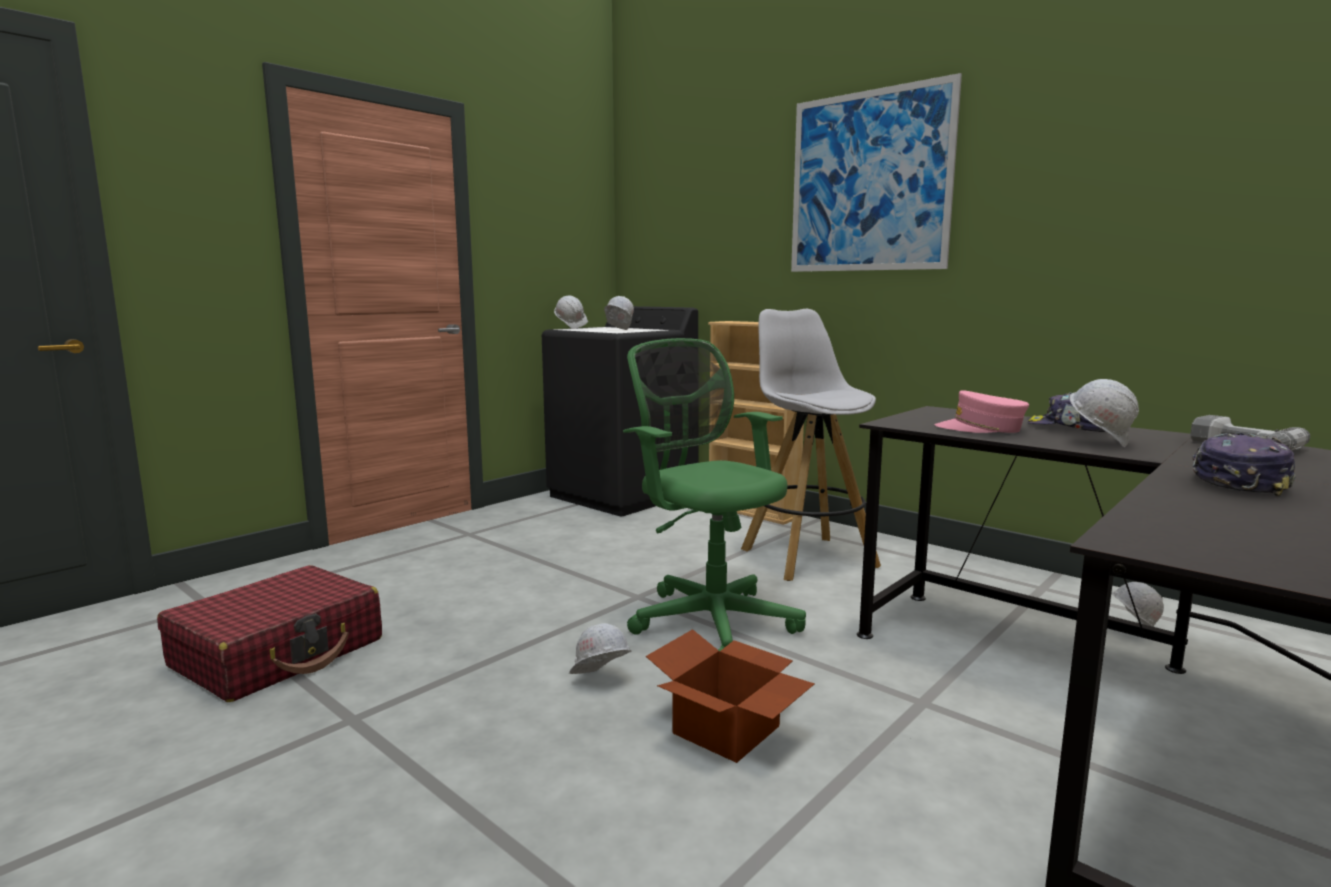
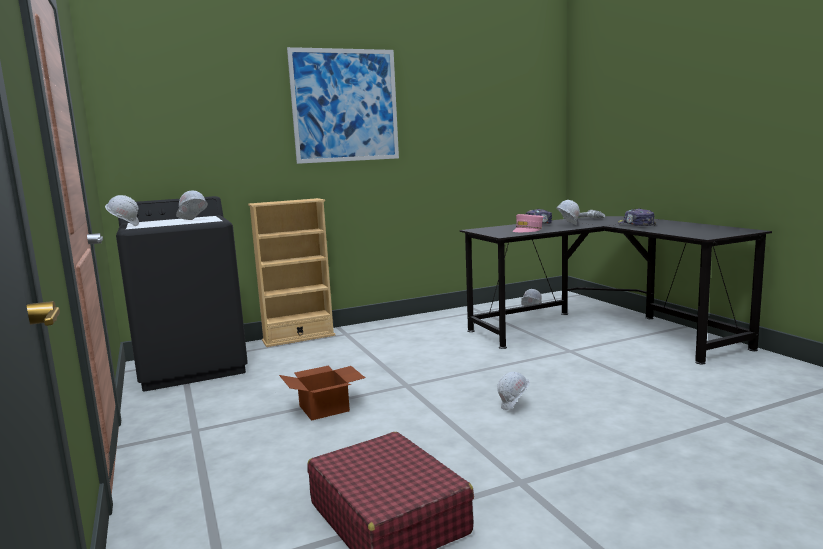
camera: 65 degrees left, 0 degrees up
(709, 620) = (457, 373): green office chair -> none
(727, 731) = (578, 386): cardboard box -> cardboard box (325, 408)
(807, 557) = (395, 340): white stool -> none

